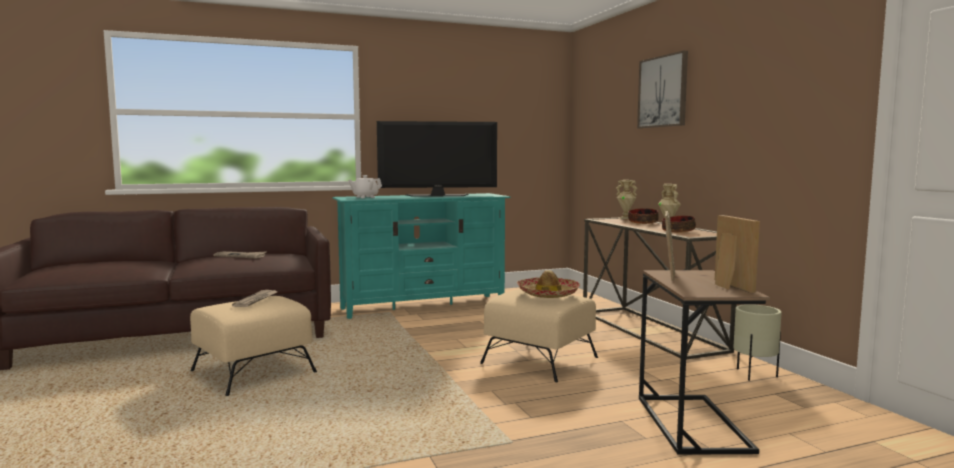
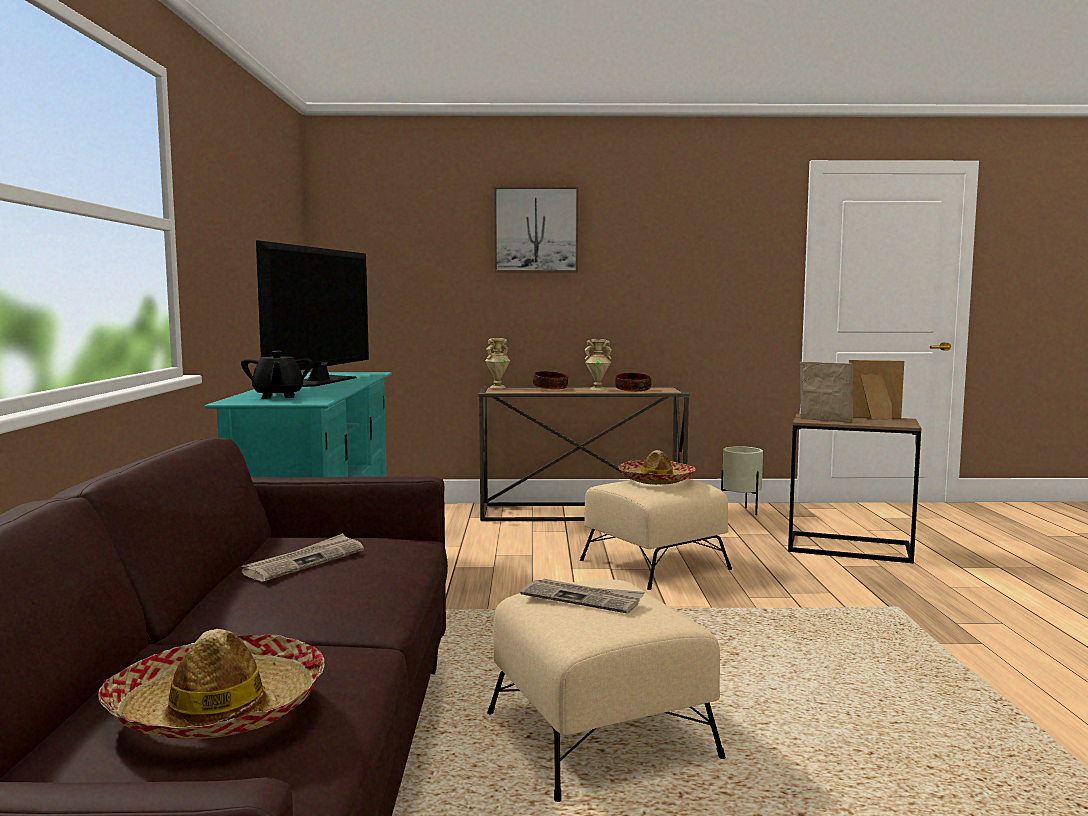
camera: 70 degrees left, 0 degrees up
(94, 266) = (219, 709): none -> hat
(365, 197) = (278, 396): white teapot -> black teapot

